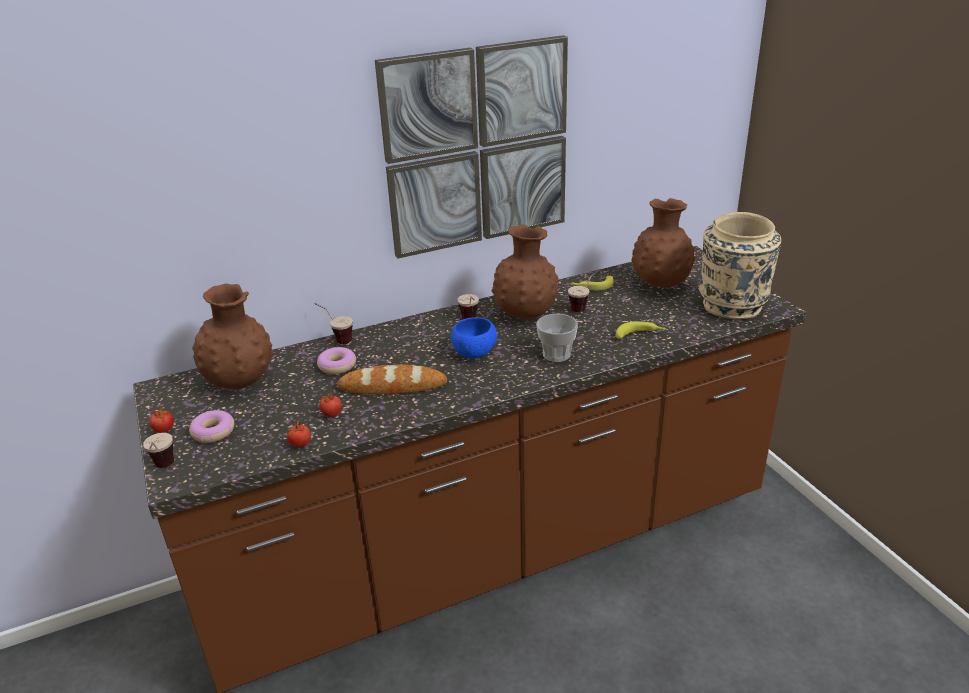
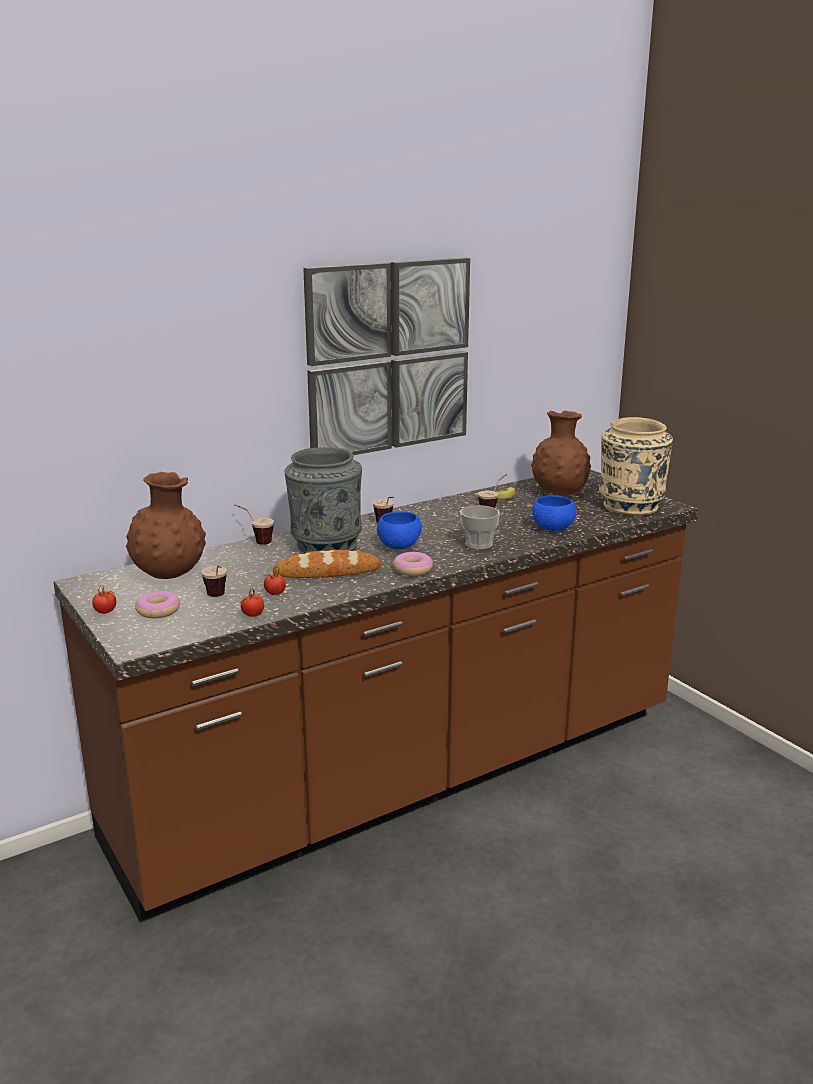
camera: 10 degrees left, 10 degrees down
(163, 469) = (119, 639): cup -> cup (218, 598)
(337, 366) = (265, 560): donut -> donut (413, 569)
(402, 349) = (325, 546): none -> grey vase
(525, 314) = (438, 518): brown vase -> none
(640, 335) = (553, 528): banana -> blue bowl

